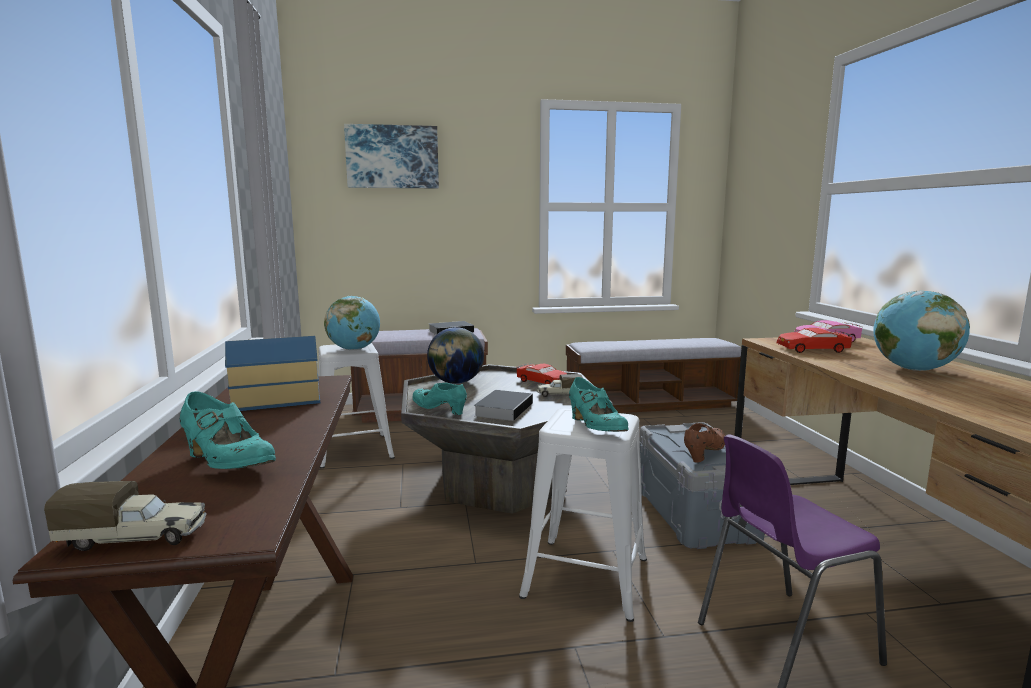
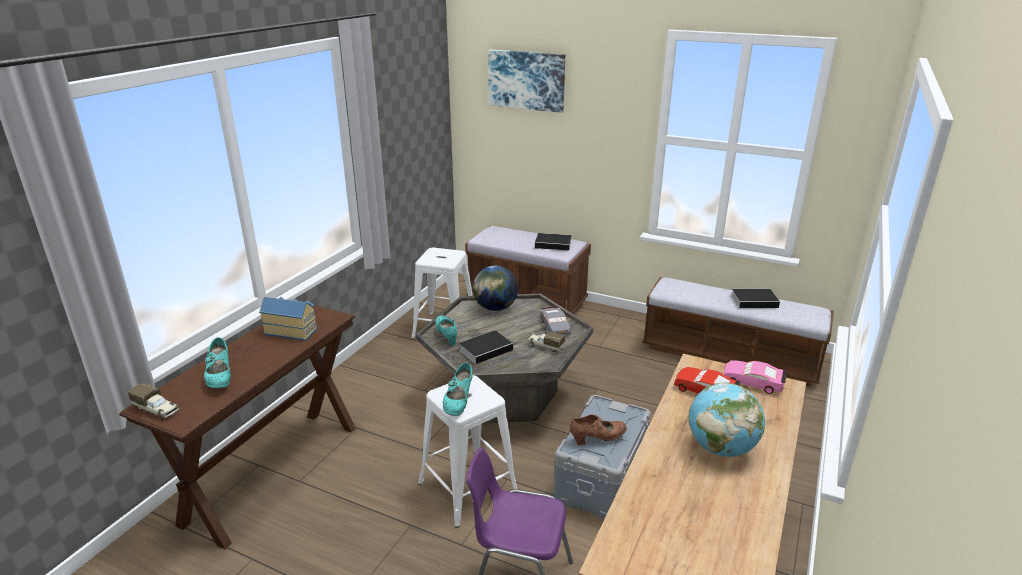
camera: 35 degrees right, 15 degrees up
(354, 349) = (442, 260): globe -> none
(542, 382) = (555, 327): red toy car -> grey toy car
(666, 341) = (755, 301): none -> book

